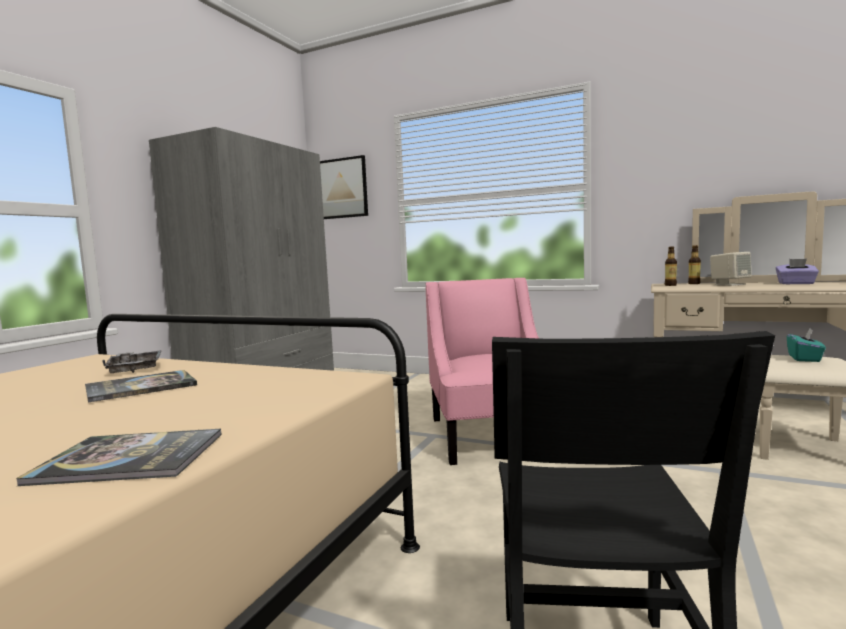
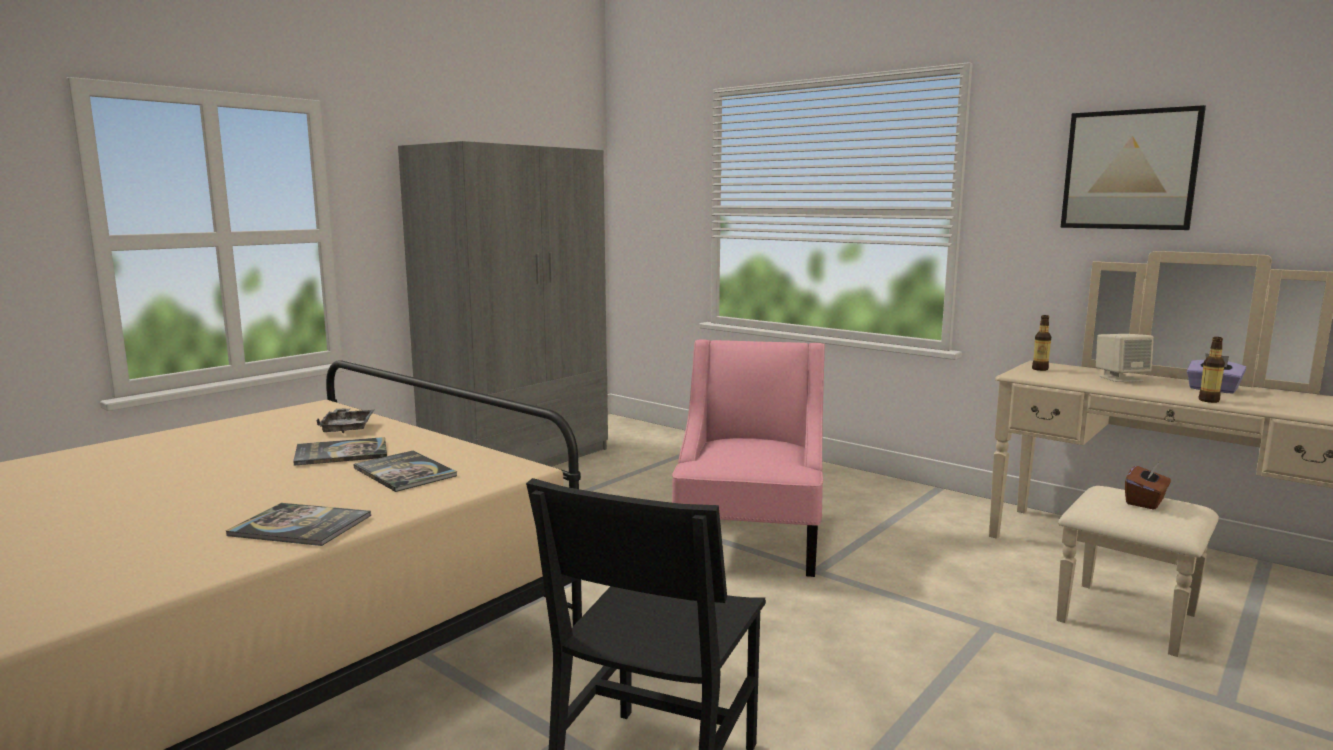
camera: 15 degrees right, 5 degrees up
(228, 394) = (405, 472): none -> book
(341, 188) = (645, 182): picture -> picture (1129, 170)
(694, 283) = (1079, 369): bottle -> bottle (1208, 400)
(804, 358) = (1145, 502): turquoise tissue box -> brown tissue box

